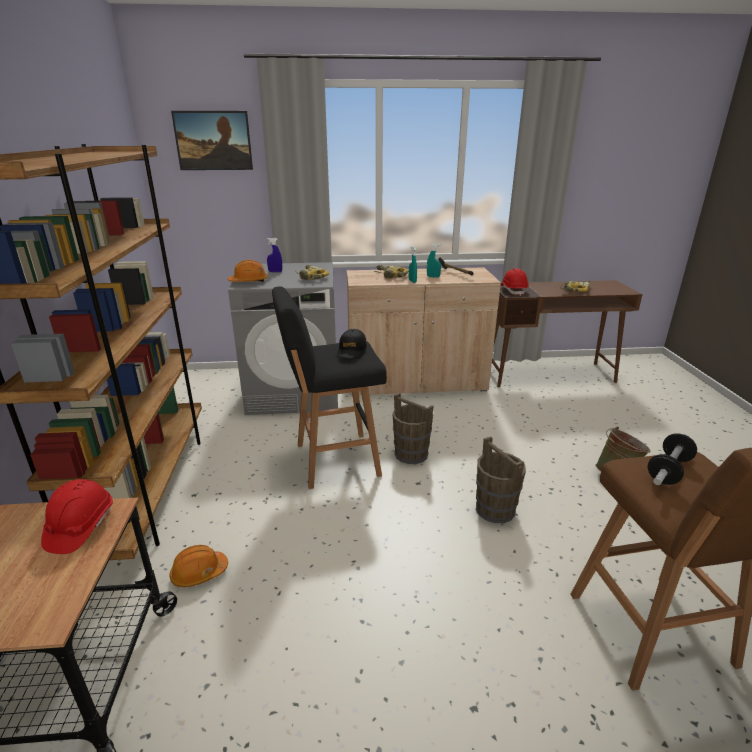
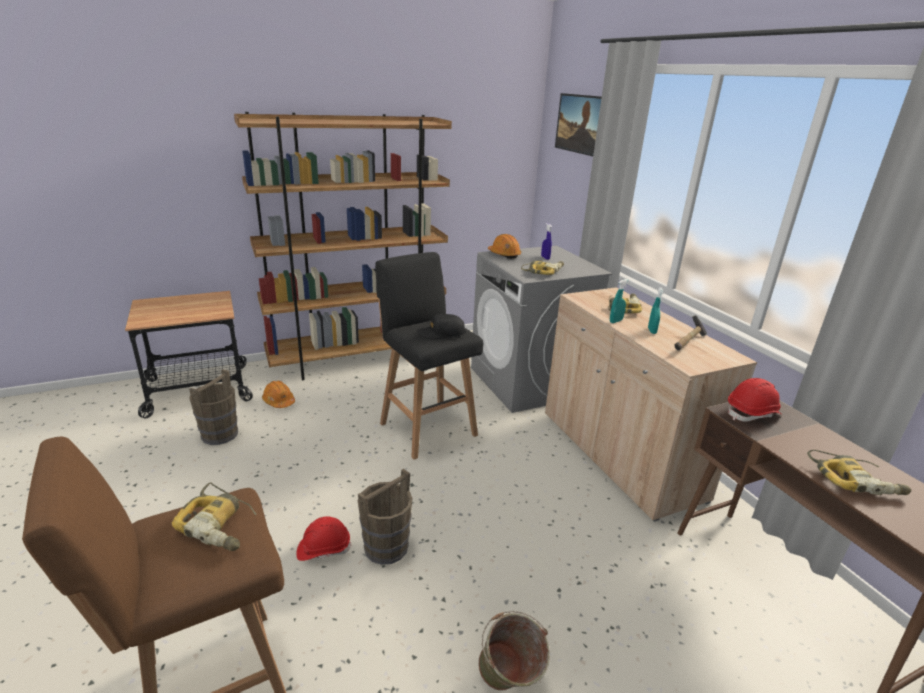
camera: 70 degrees right, 0 degrees up
(80, 527) = (208, 311): red hard hat -> red hard hat (323, 549)
(411, 454) = (460, 473): brown bucket -> brown bucket (219, 434)
(668, 470) = (220, 524): dumbbell -> power drill

